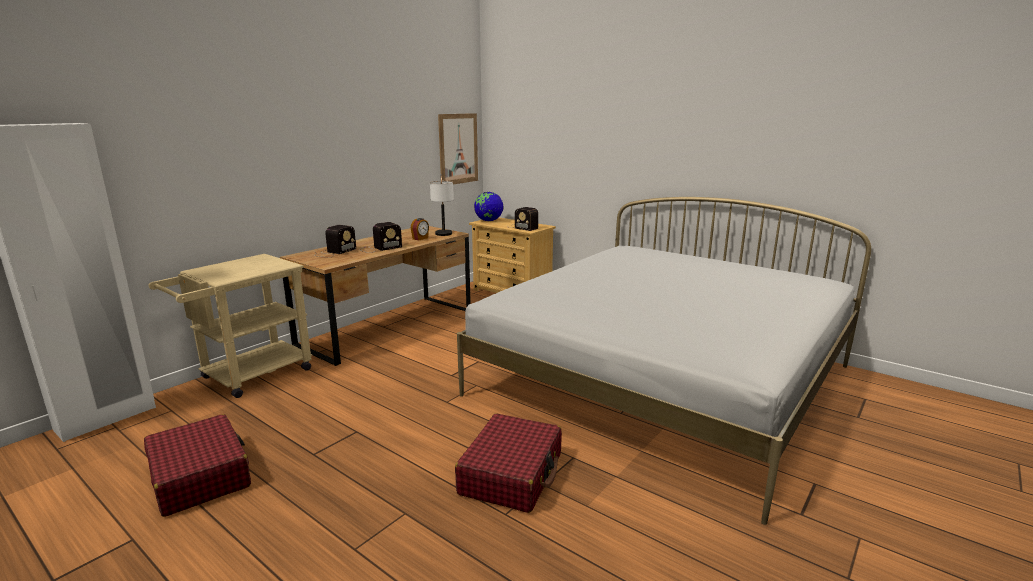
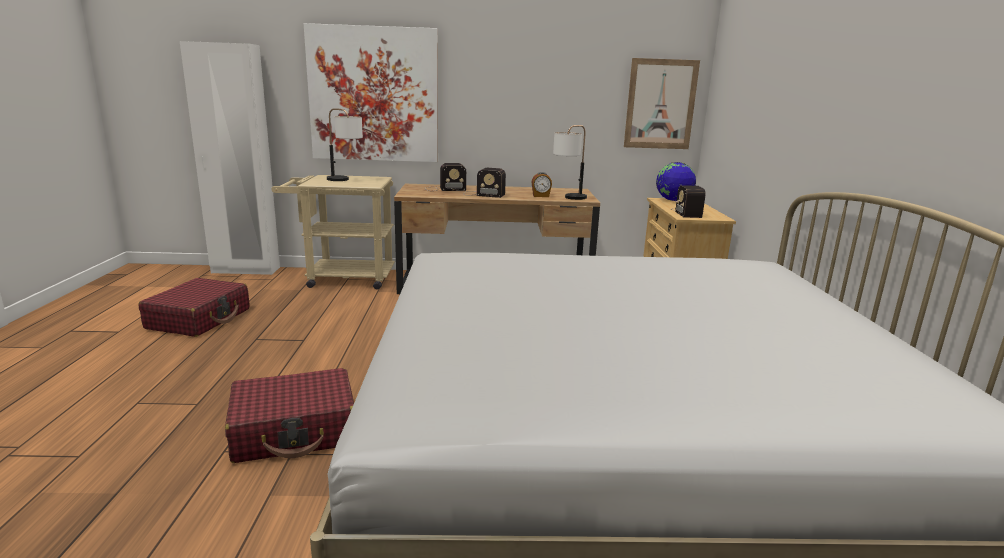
camera: 50 degrees right, 0 degrees up
(234, 169) = (374, 95): none -> picture
(242, 268) = (345, 180): none -> table lamp

